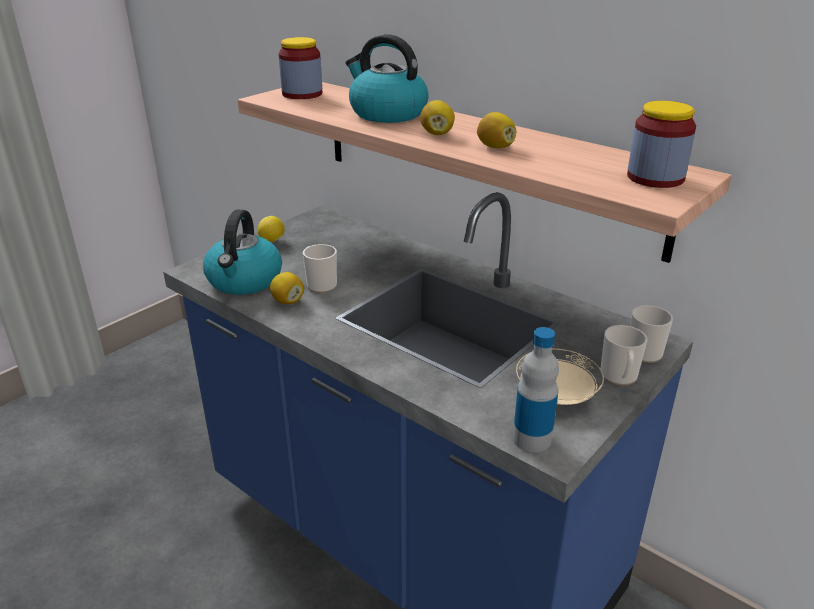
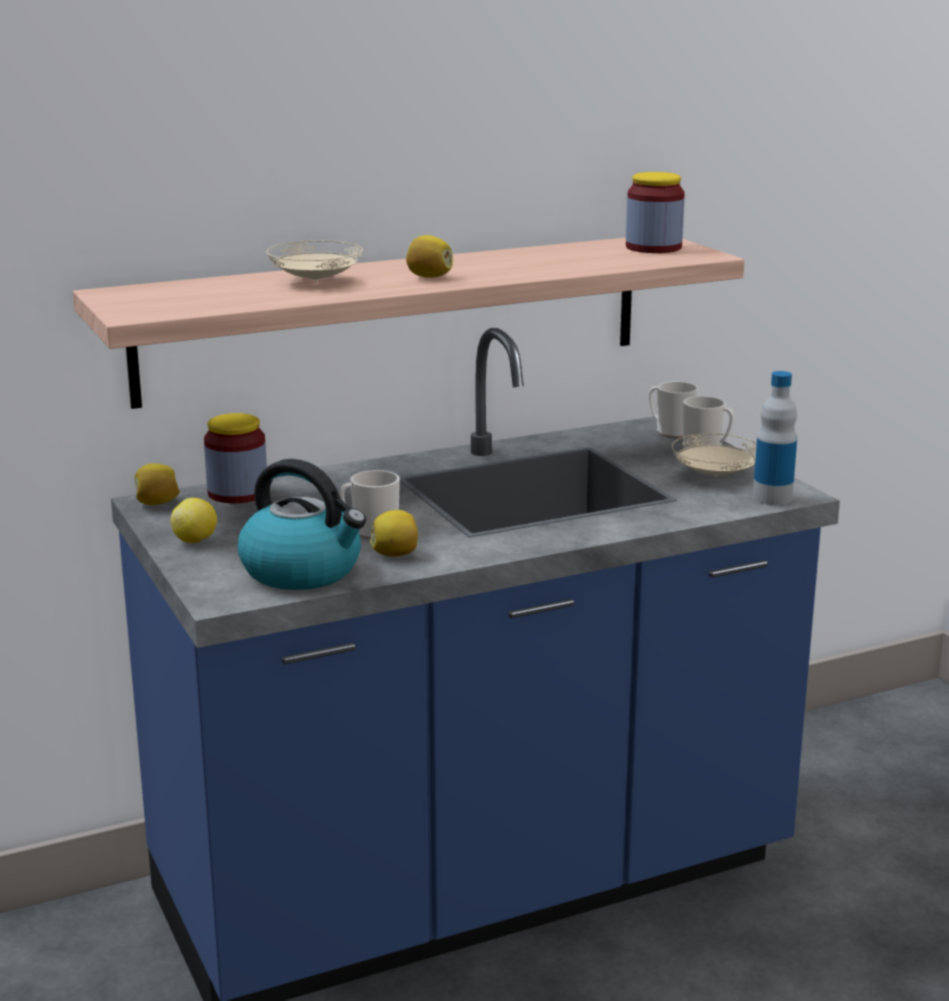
camera: 65 degrees left, 10 degrees down
(302, 94) = (150, 299): jar -> jar (237, 493)
(387, 113) = (316, 282): kettle -> beige plate
(495, 147) = (505, 268): lemon -> lemon (157, 503)

